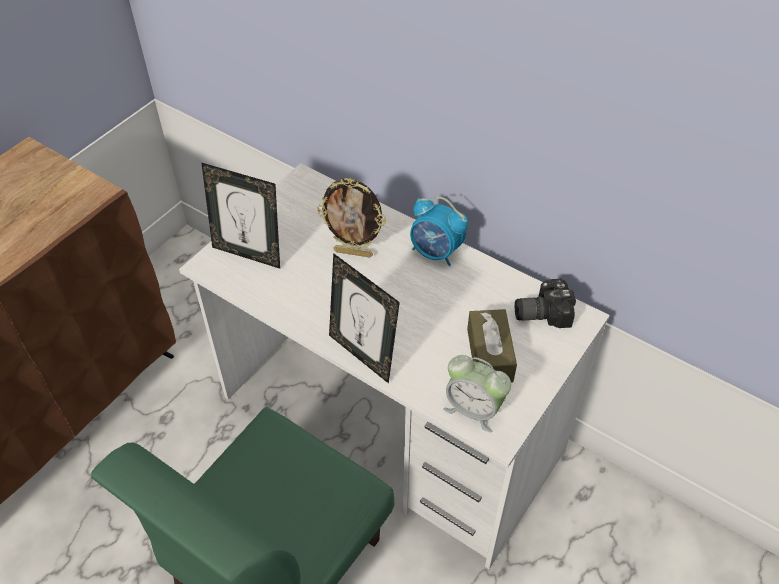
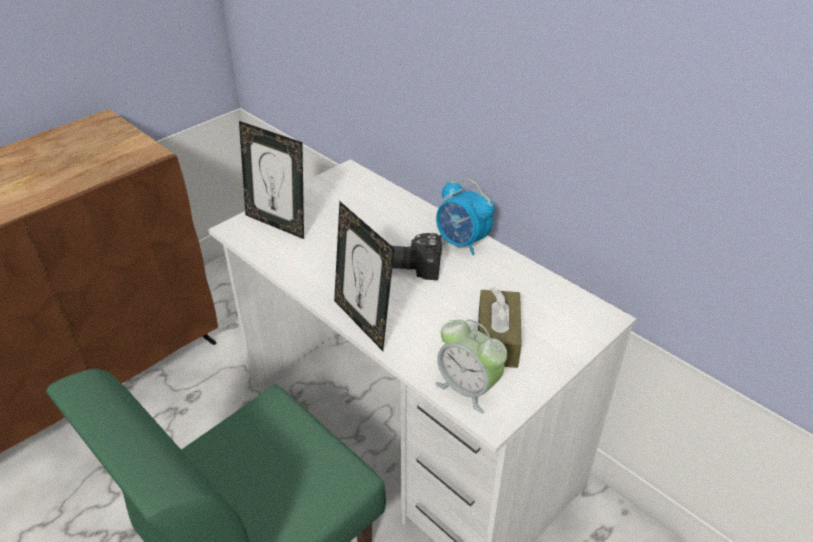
camera: 10 degrees right, 10 degrees down
(353, 252) = (380, 234): picture frame -> none
(541, 312) = (561, 306): camera -> camera (413, 265)

